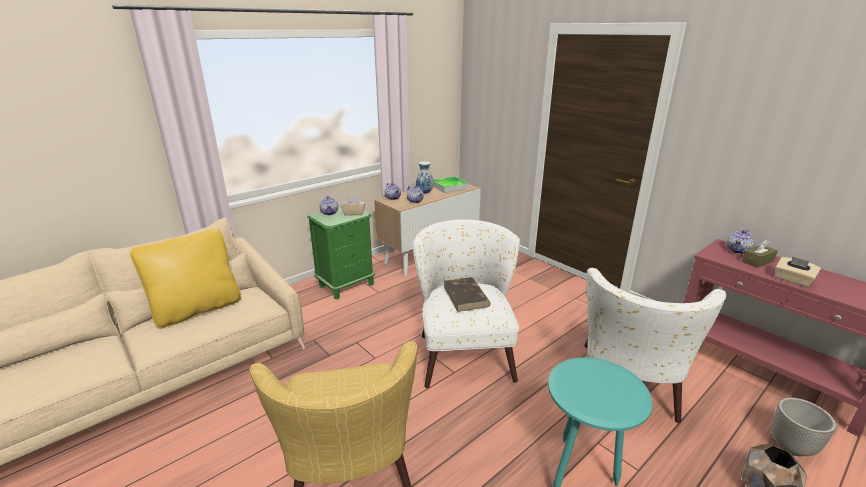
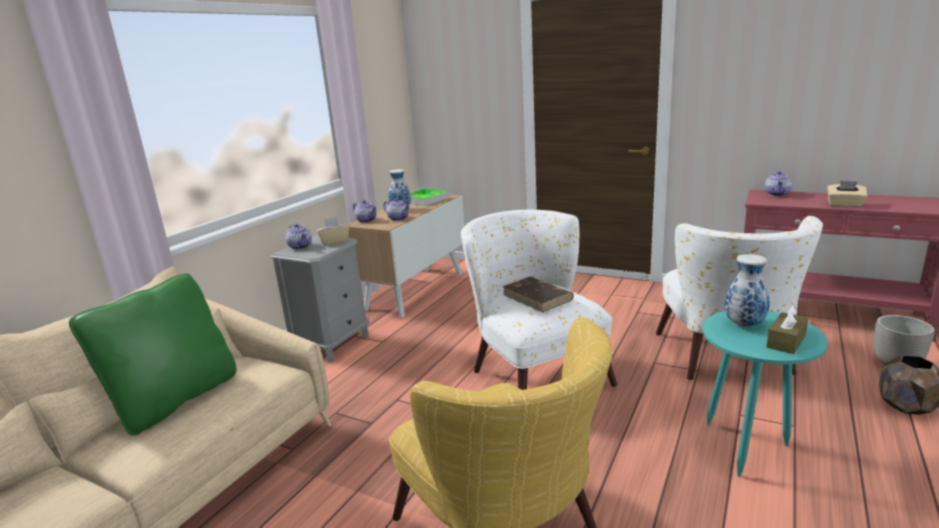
camera: 20 degrees left, 5 degrees down
(197, 309) = (176, 399): yellow pillow -> green pillow
(346, 285) = (332, 344): green nightstand -> grey nightstand
(588, 376) = (743, 324): none -> vase
(757, 261) = (802, 198): brown tissue box -> brown tissue box (786, 341)

